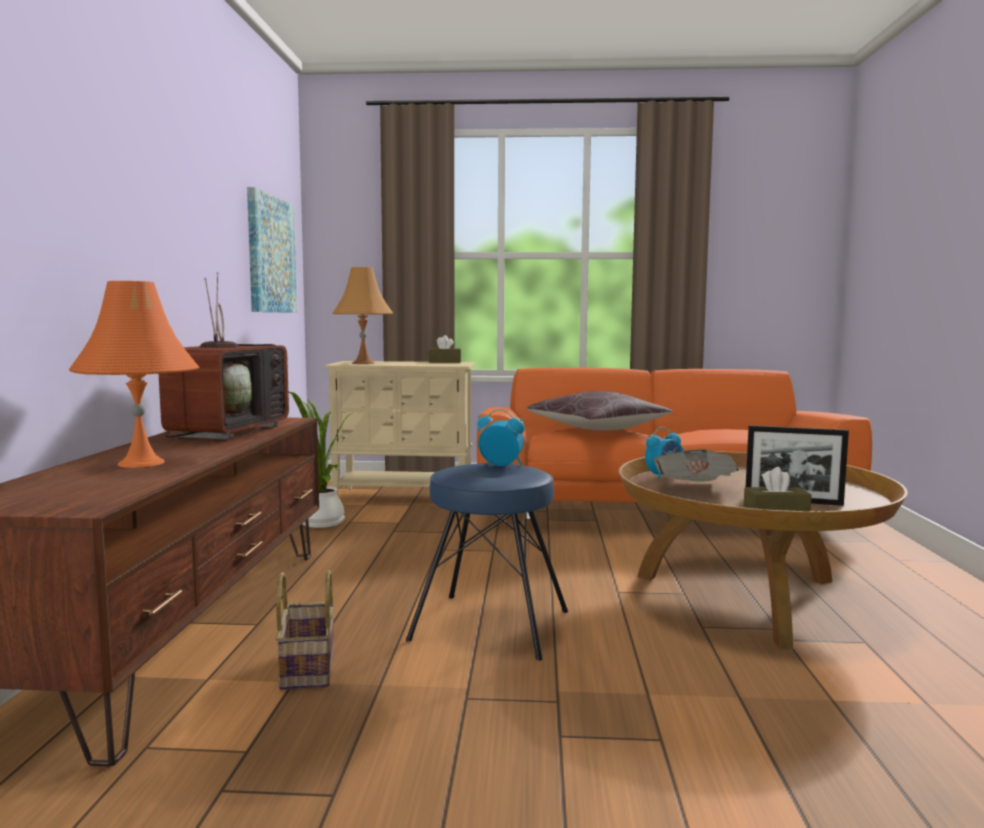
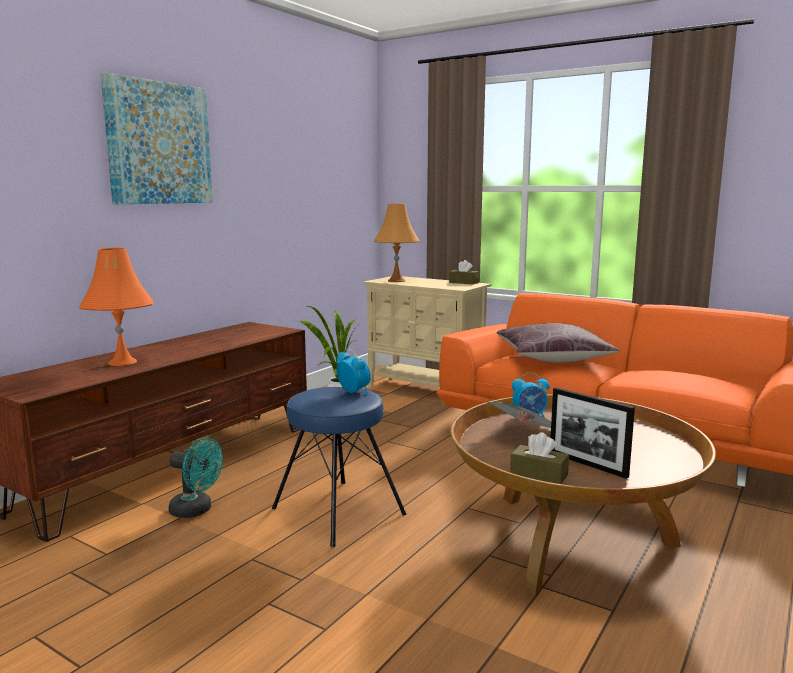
camera: 30 degrees right, 5 degrees up
(228, 431) = (224, 338): television -> none
(270, 255) = (329, 195): picture -> picture (159, 143)
(306, 667) = (196, 510): basket -> turquoise fan

